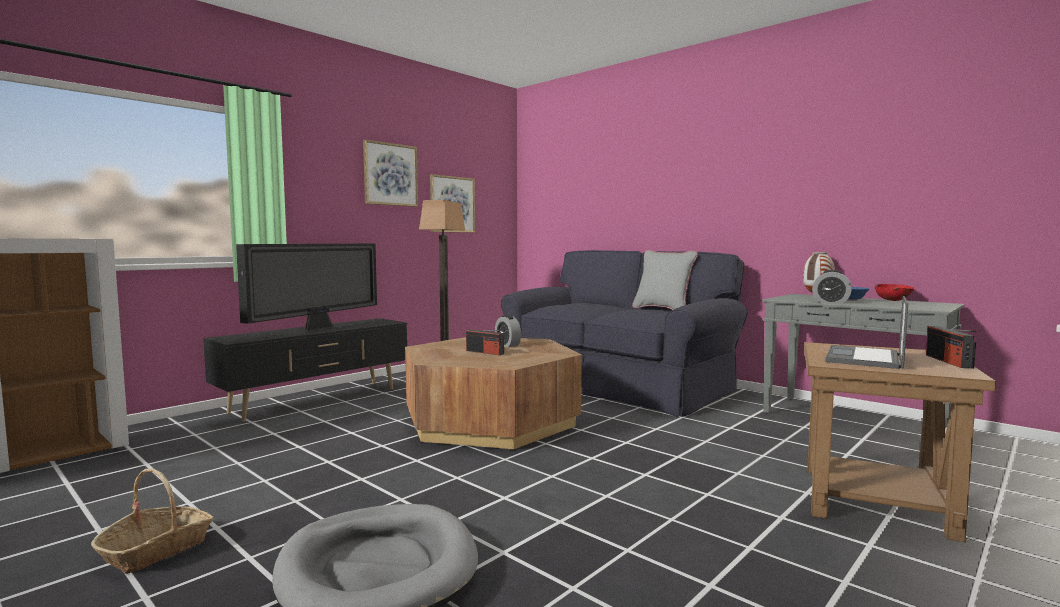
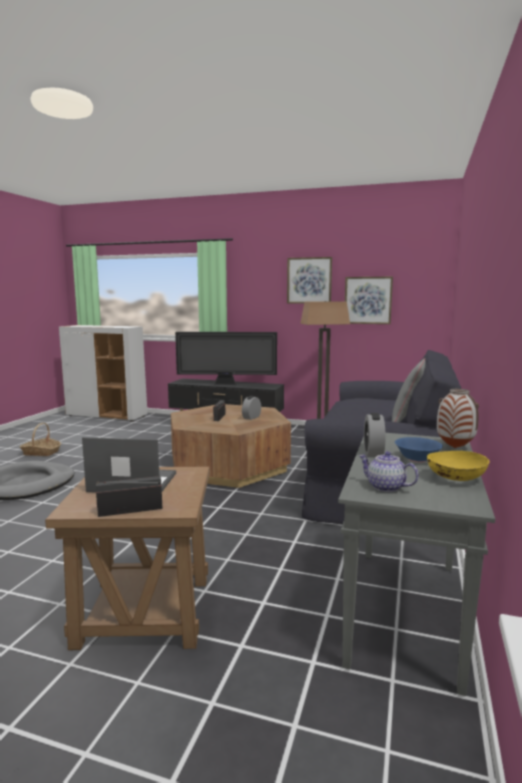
camera: 65 degrees right, 5 degrees up
(893, 300) = (455, 479): red bowl -> yellow bowl
(919, 306) = (385, 487): none -> teapot

